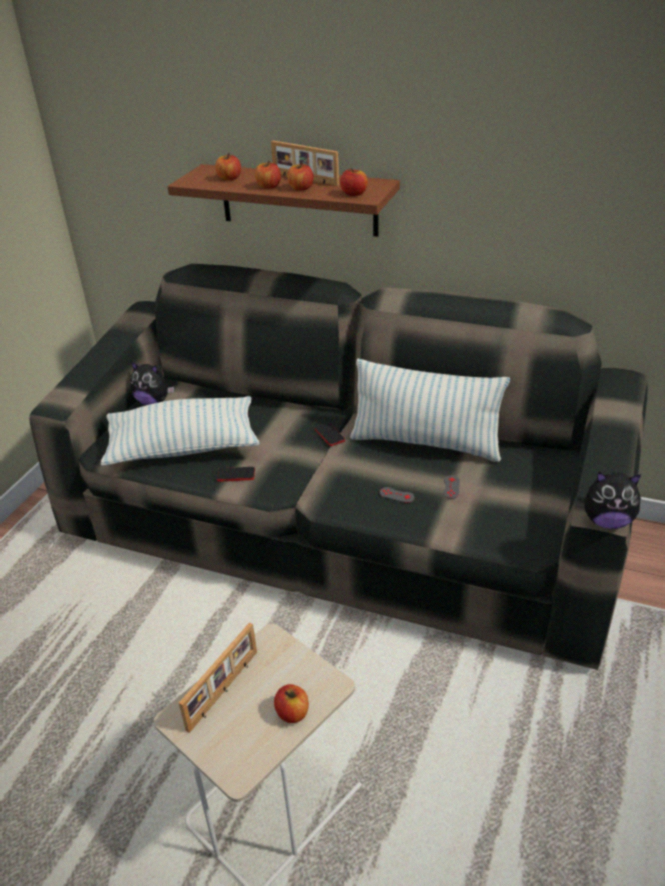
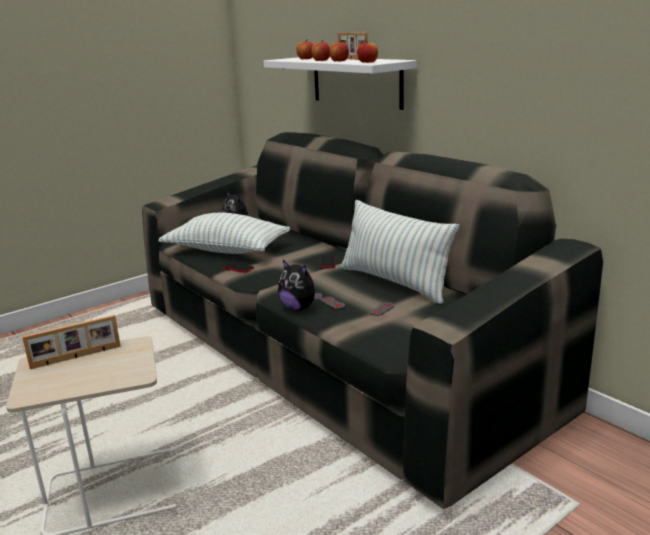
camera: 30 degrees right, 15 degrees down
(292, 713) = (97, 381): apple -> none
(298, 200) = (356, 81): brown shelf -> white shelf
(607, 521) = (445, 330): plush toy -> plush toy (299, 308)

